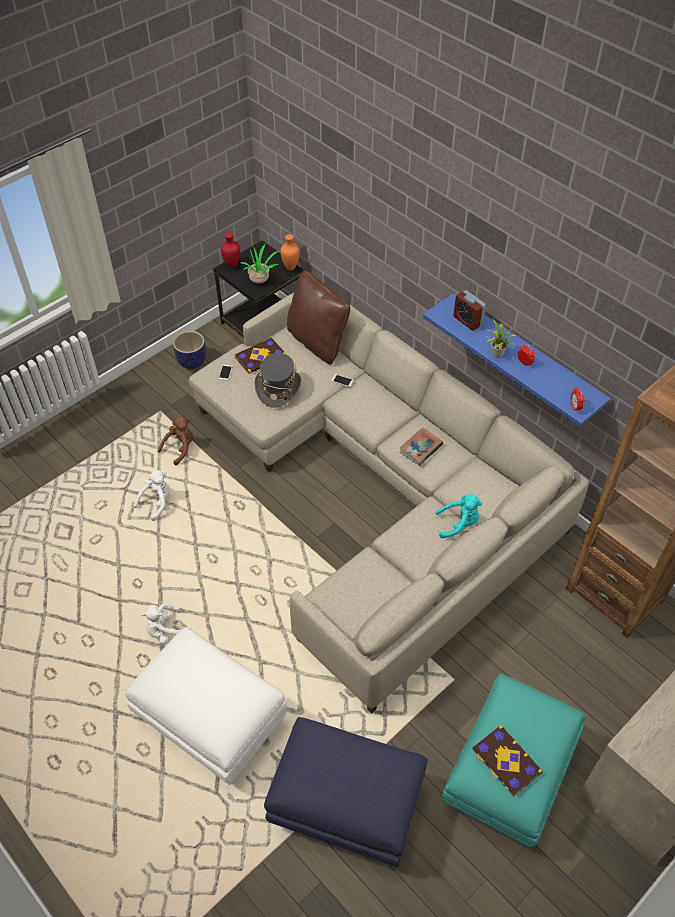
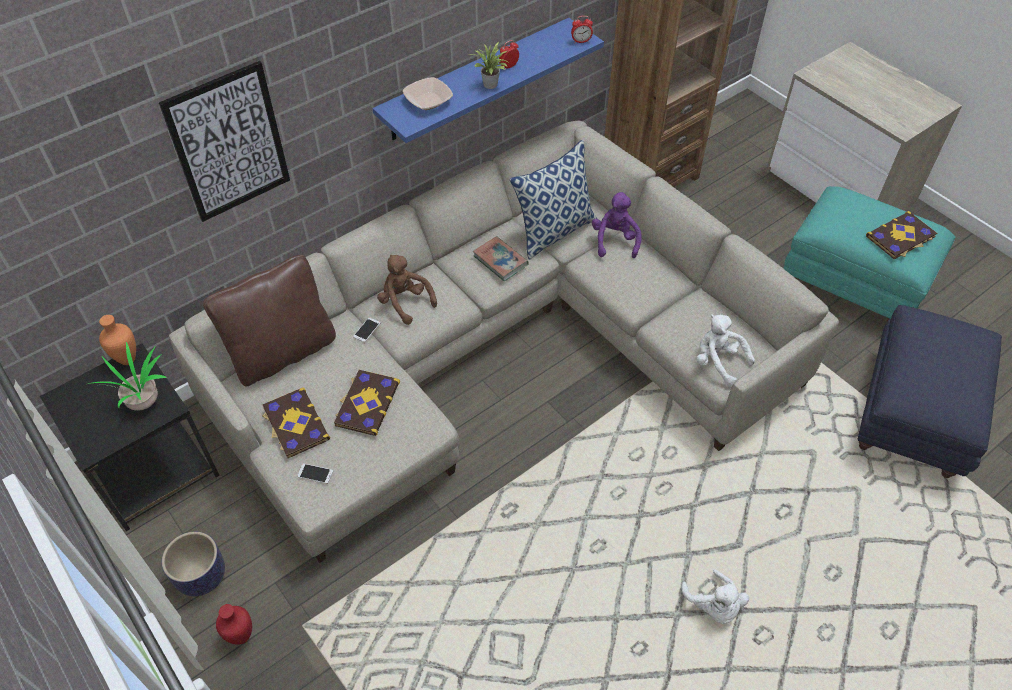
camera: 85 degrees left, 0 degrees up
(157, 502) = (491, 625): white plush toy -> white plush toy (718, 362)
(180, 448) = (389, 593): brown plush toy -> brown plush toy (405, 302)
(210, 720) = (837, 550): white ottoman -> none
(233, 265) = (88, 439): red vase -> red vase (242, 635)
(278, 388) = (366, 403): grey hat -> book
(374, 222) = (228, 143): none -> picture
(459, 524) = (615, 240): turquoise plush toy -> purple plush toy
(463, 482) = (554, 231): none -> pillow
(467, 321) = (428, 101): alarm clock -> bowl

